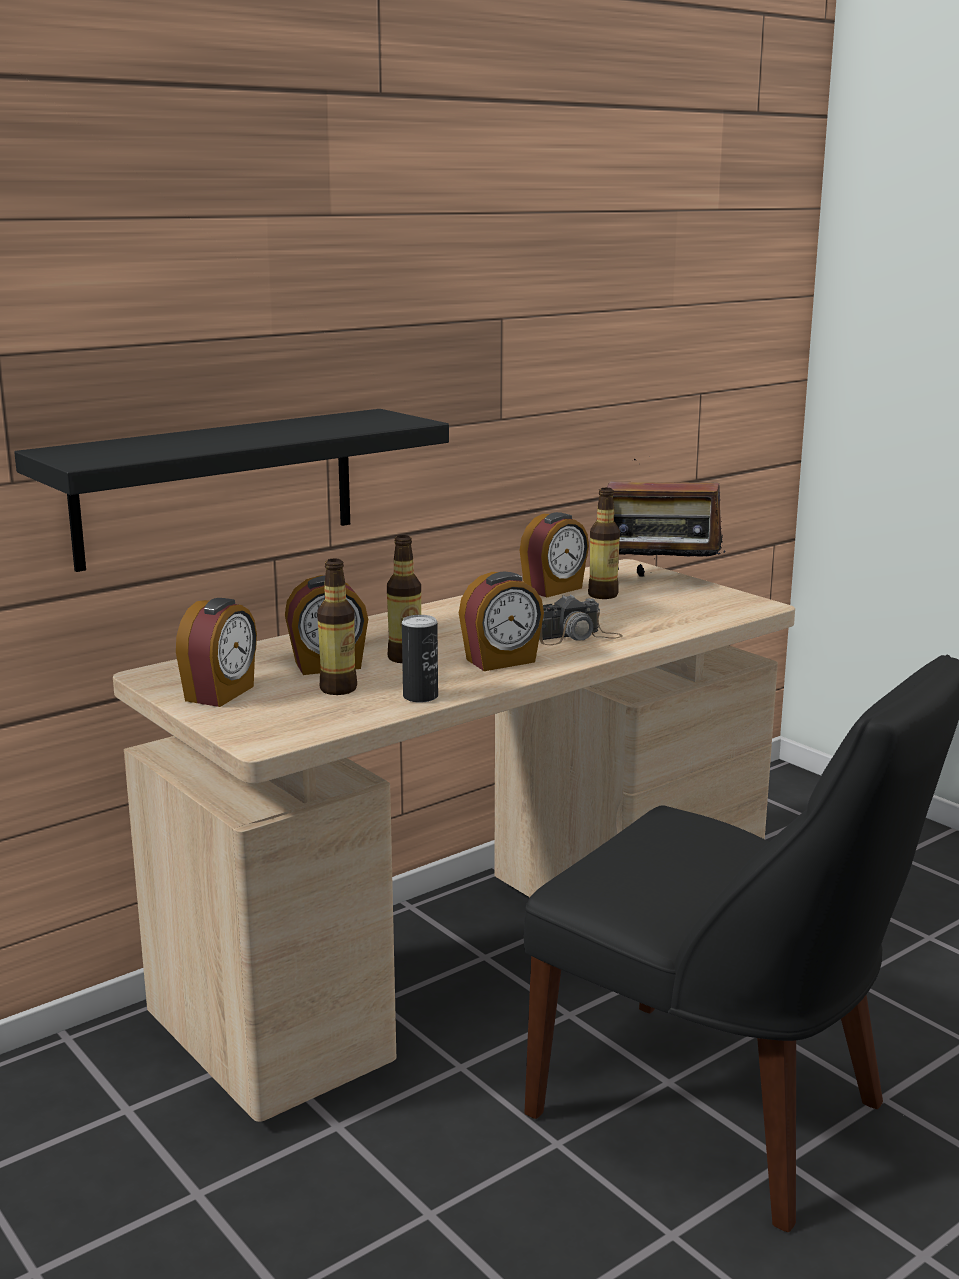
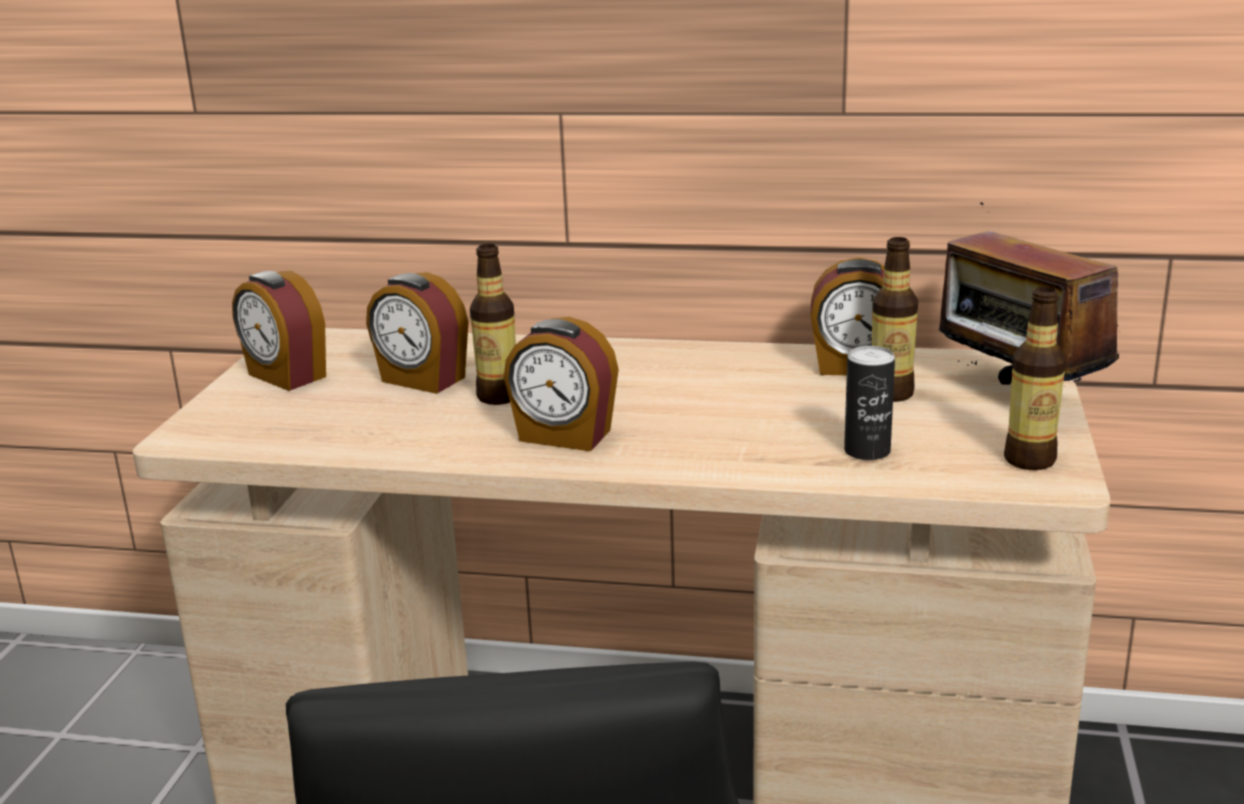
camera: 50 degrees right, 5 degrees up
(216, 487) = (408, 149): black shelf -> none
(221, 694) = (285, 376): alarm clock -> alarm clock turned 60 degrees clockwise
(338, 689) = (365, 408): bottle -> bottle (1029, 460)
(420, 696) = (396, 446): can -> can (867, 451)
(578, 637) = (715, 438): camera -> none

